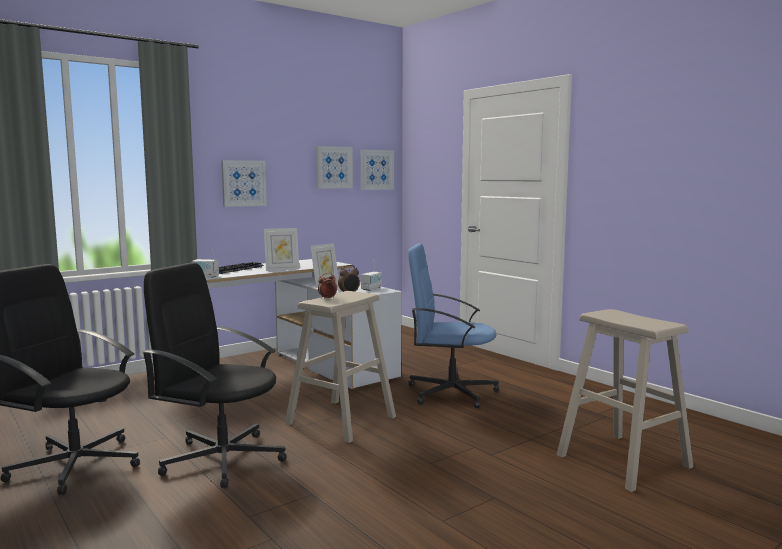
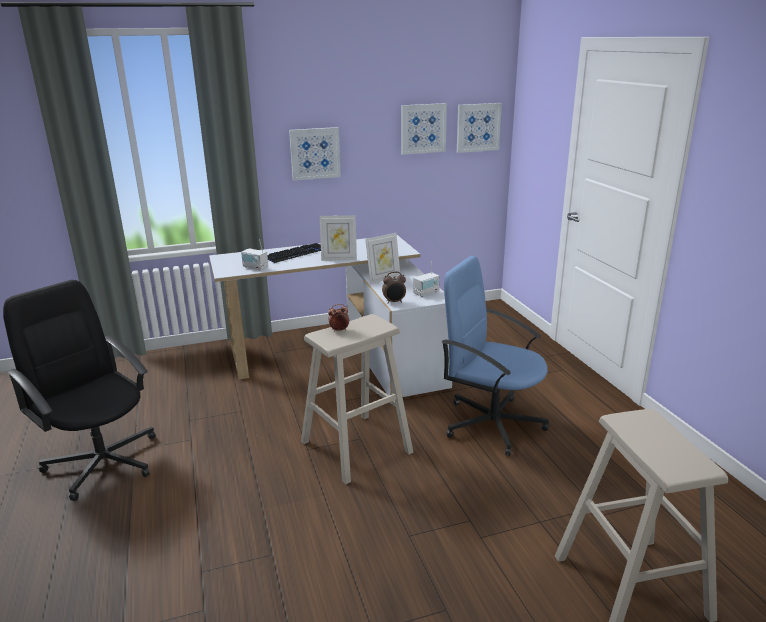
camera: 20 degrees right, 15 degrees up
(222, 459) = (220, 482): black office chair -> none

